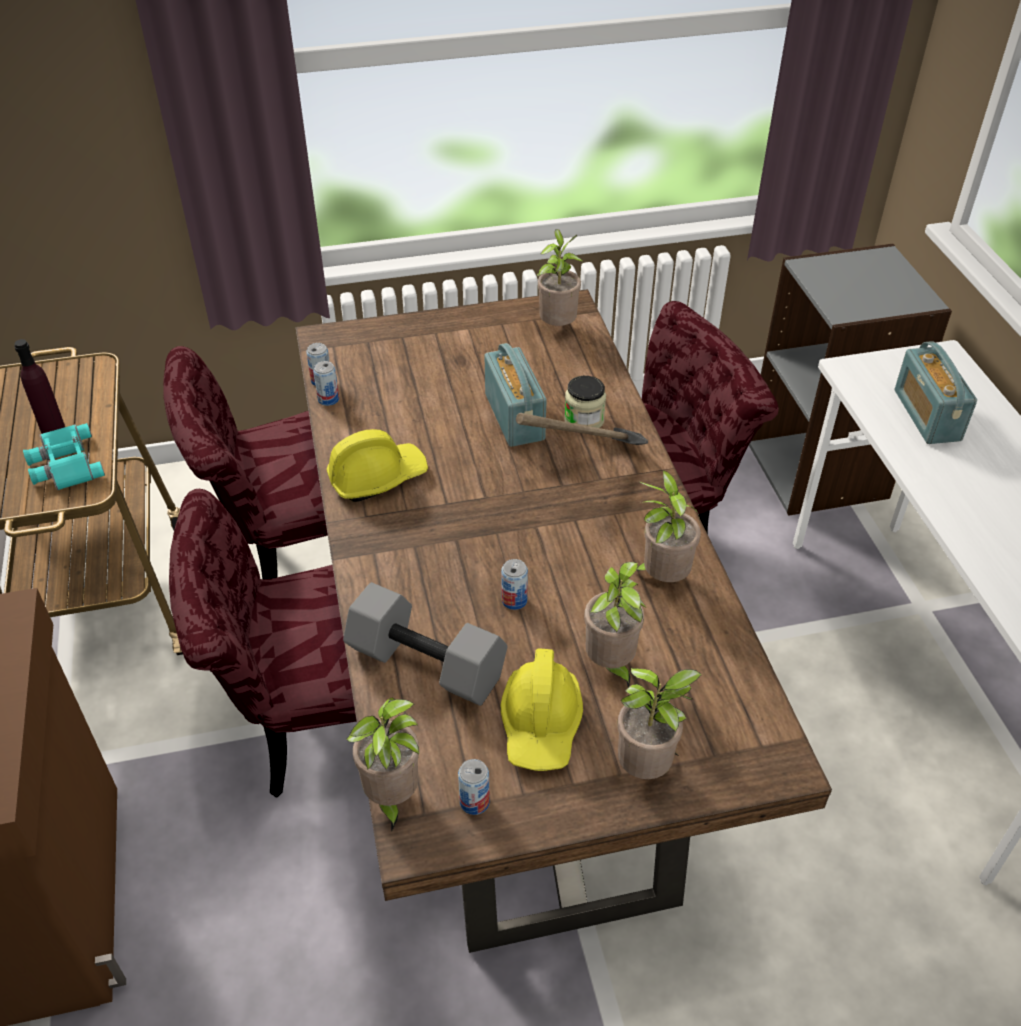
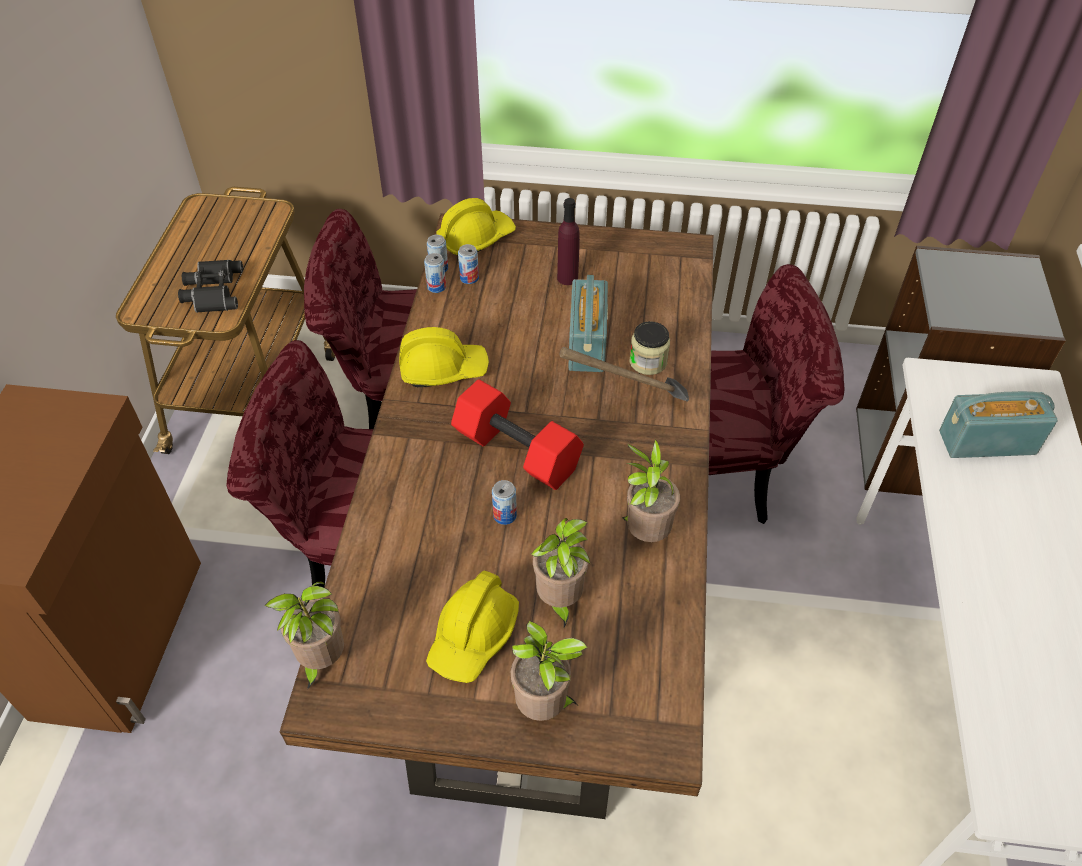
camera: 20 degrees right, 5 degrees up
(52, 428) = (217, 257): purple bottle -> purple bottle (567, 278)
(64, 464) = (212, 291): turquoise binoculars -> black binoculars
(347, 343) = (476, 239): none -> yellow hard hat
(429, 663) = (407, 550): grey dumbbell -> none
(474, 802) = (385, 687): can -> can (469, 278)
(493, 537) = (515, 452): none -> red dumbbell
(557, 326) = (667, 265): potted plant -> none
(926, 415) = (987, 442): radio -> radio turned 75 degrees clockwise

